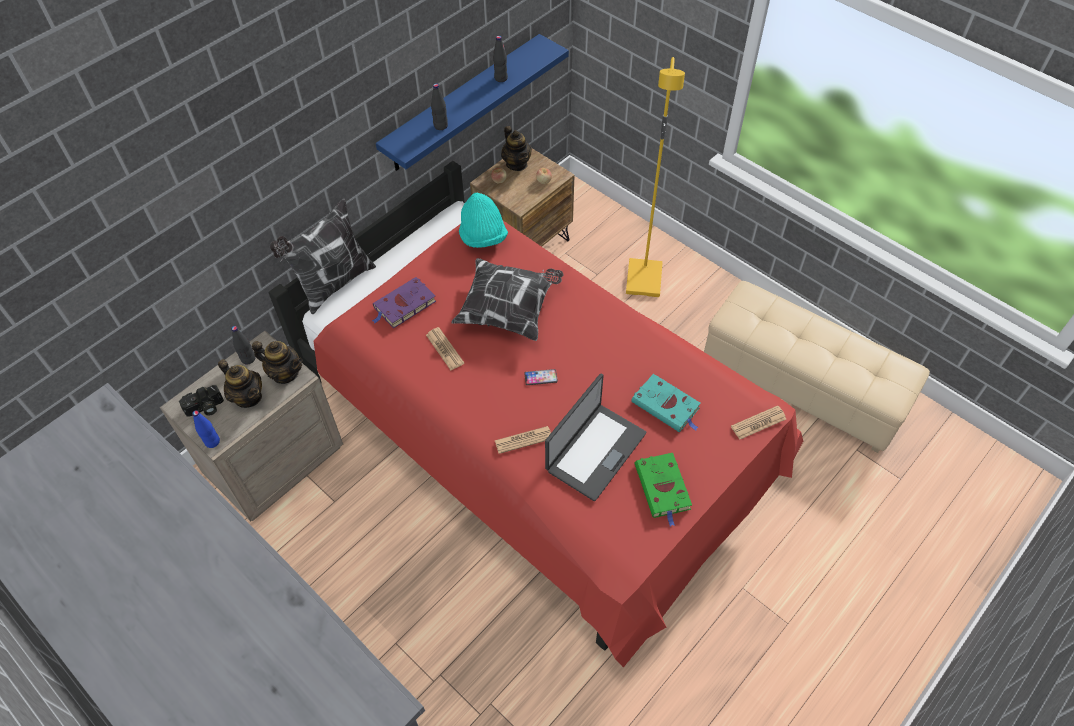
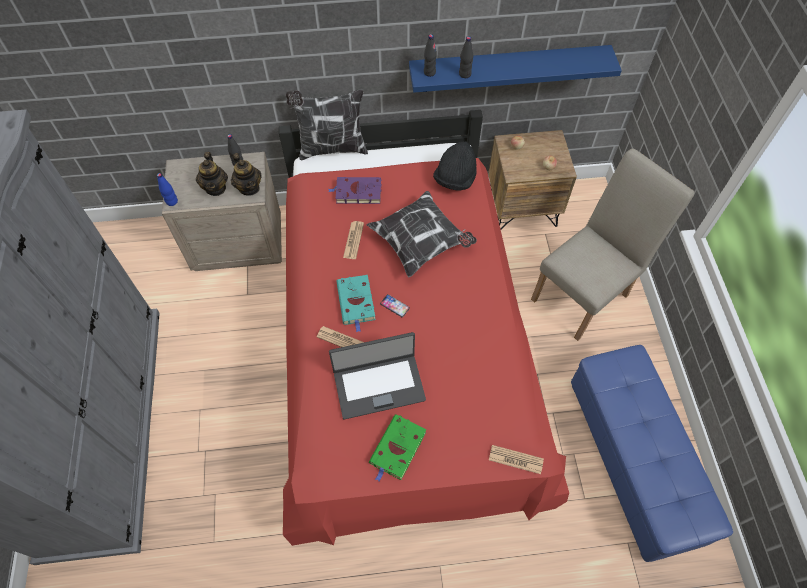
camera: 40 degrees right, 5 degrees up
(205, 408) = (187, 178): camera -> none
(483, 237) = (455, 179): turquoise hat -> black hat
(500, 78) = (545, 63): black bottle -> black bottle (429, 72)
(517, 164) = (541, 142): teapot -> none
(645, 280) = (585, 293): yellow floor lamp -> beige chair
(667, 406) = (460, 393): turquoise book -> turquoise book (356, 303)
(800, 385) = (631, 459): beige ottoman -> blue ottoman

